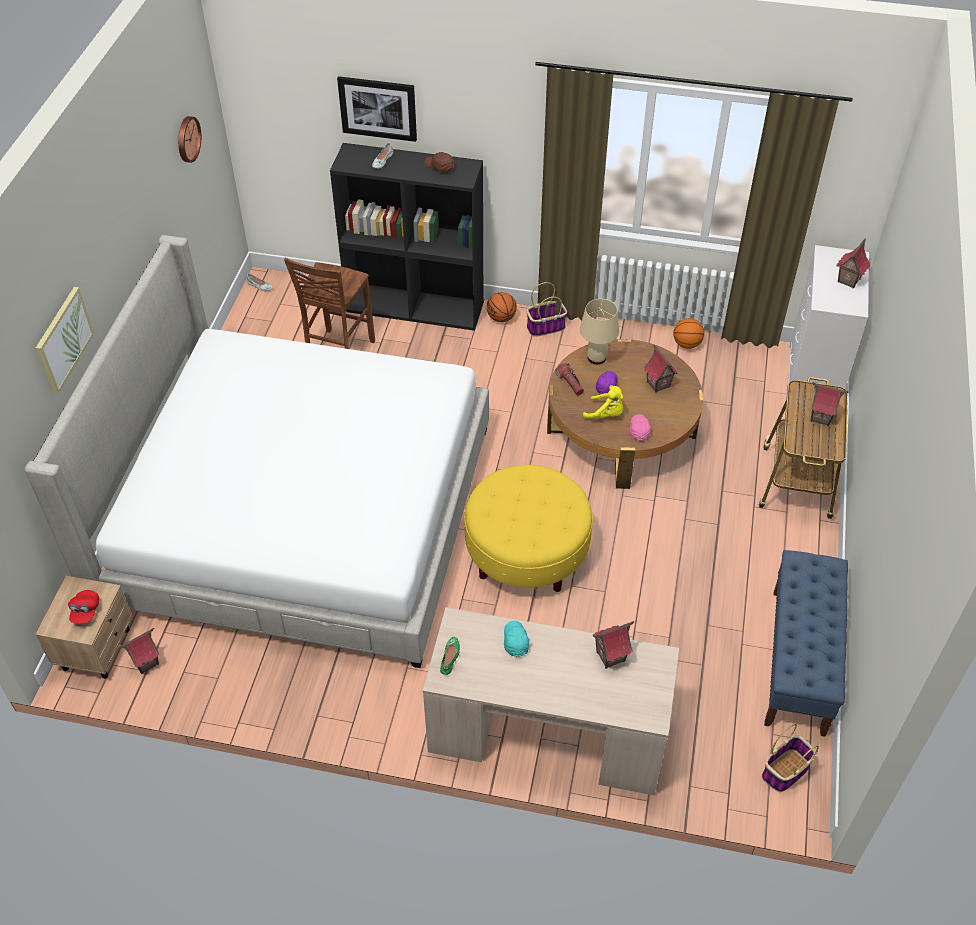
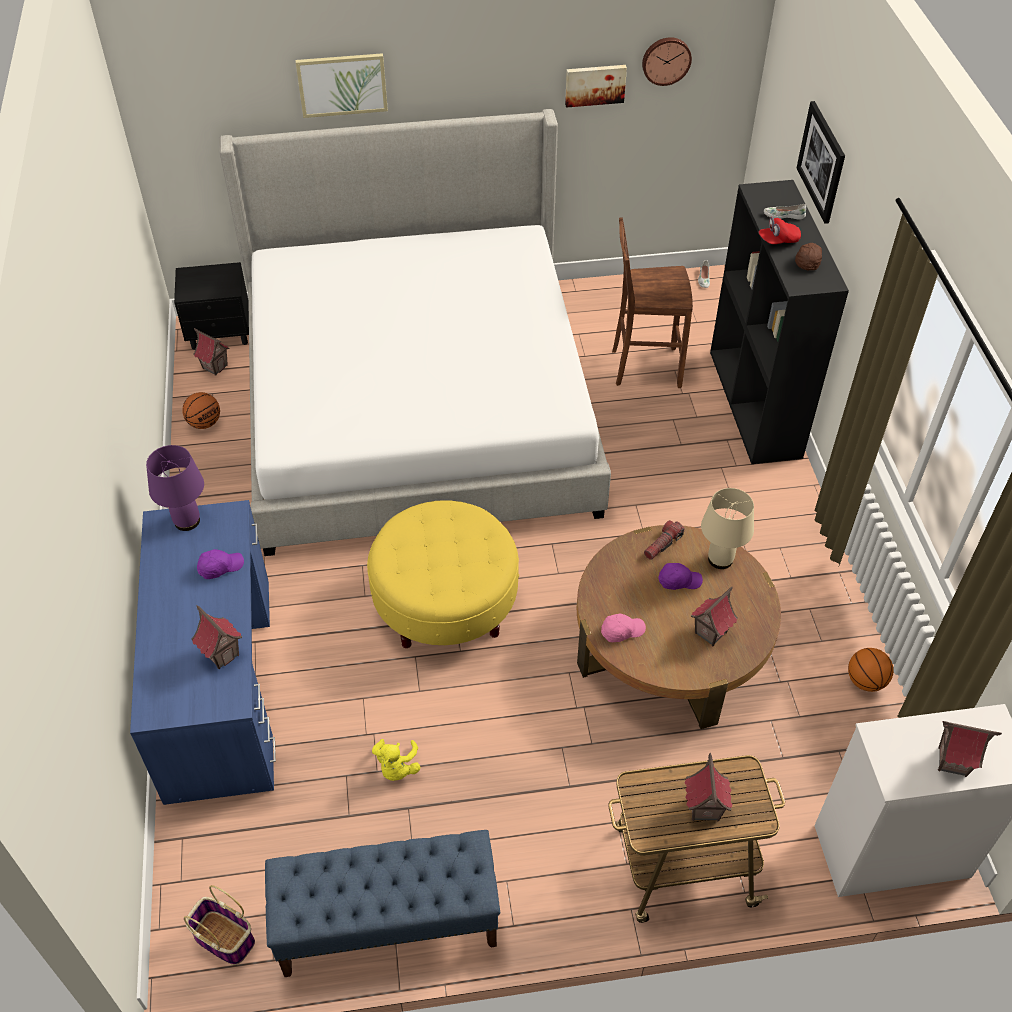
camera: 70 degrees right, 0 degrees up
(85, 611) = (206, 286): red cap -> red cap (778, 240)
(97, 648) = (220, 333): beige nightstand -> black nightstand
(167, 194) = (595, 84): none -> picture
(450, 657) = (186, 521): green shoe -> purple table lamp
(501, 318) = (787, 482): basketball -> basketball (204, 423)
(515, 641) = (220, 567): turquoise cap -> purple cap
(546, 327) = (800, 527): basket -> none
(547, 730) = (220, 684): beige desk -> blue desk
(606, 414) = (630, 592): yellow plush toy -> yellow plush toy (396, 768)

